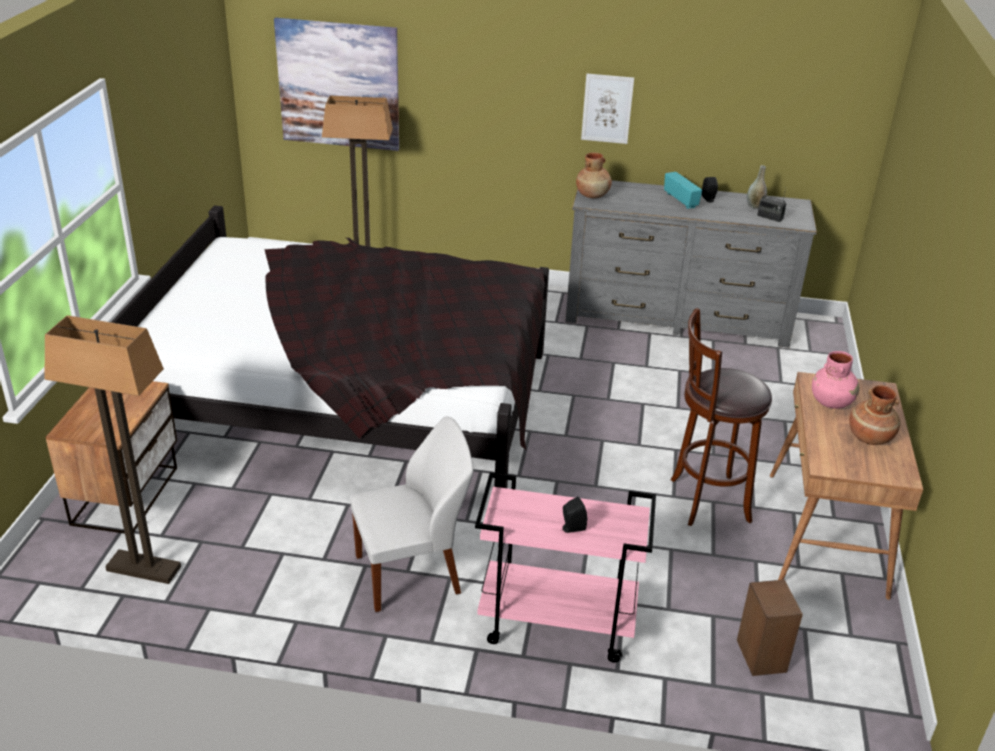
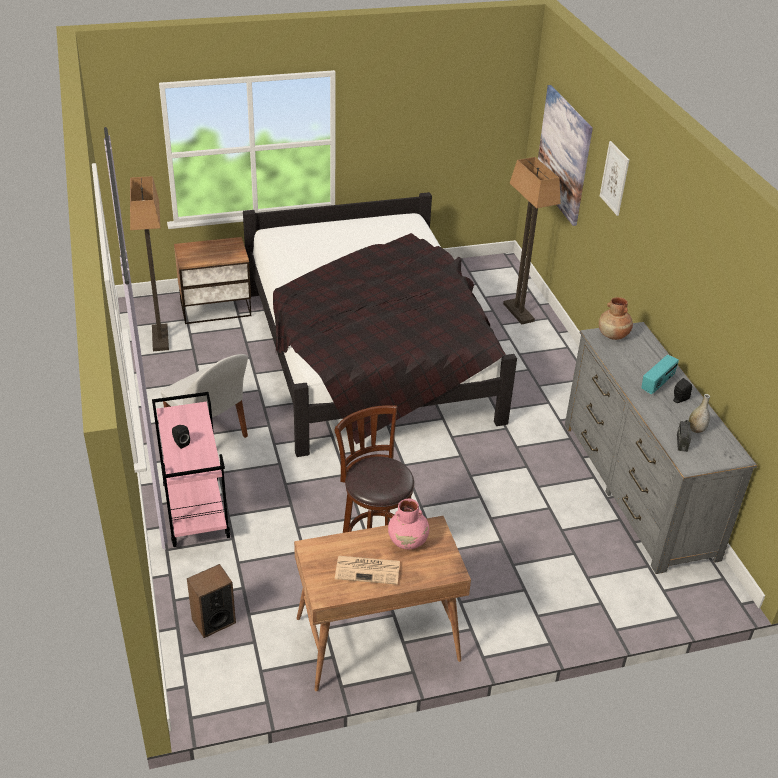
camera: 65 degrees right, 5 degrees up
(607, 108) = (668, 273): picture -> picture (614, 178)
(869, 437) = (368, 570): brown vase -> newspaper

